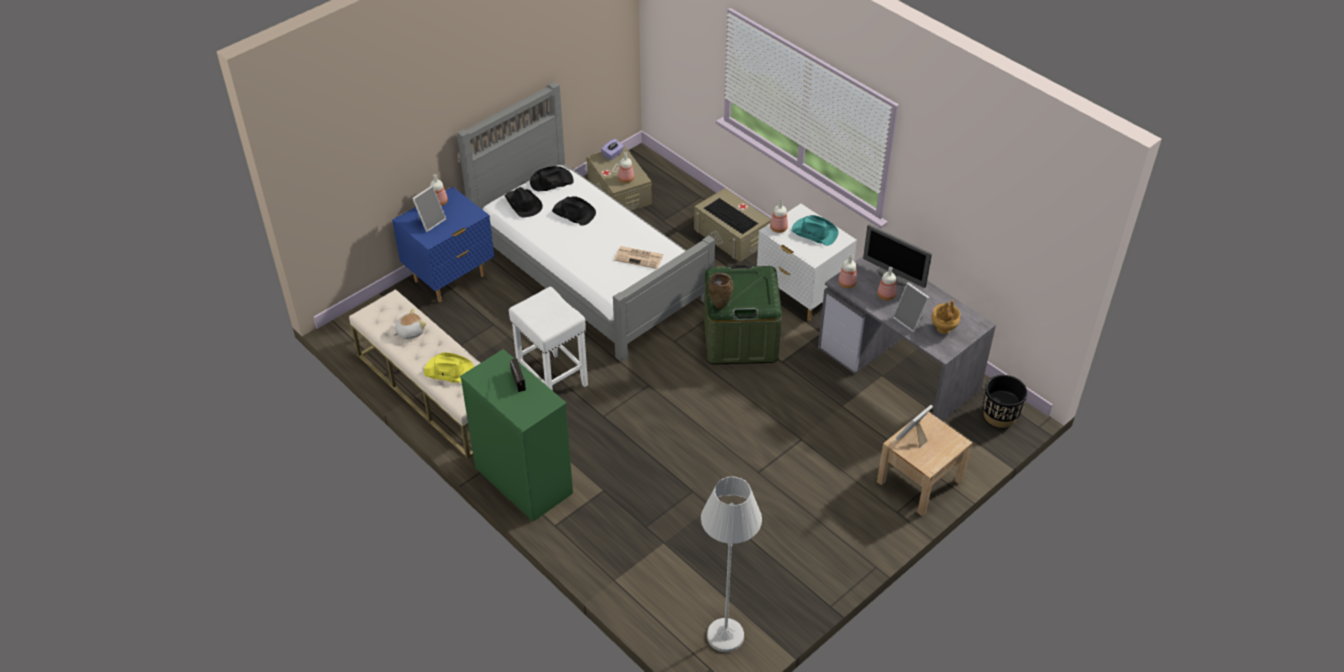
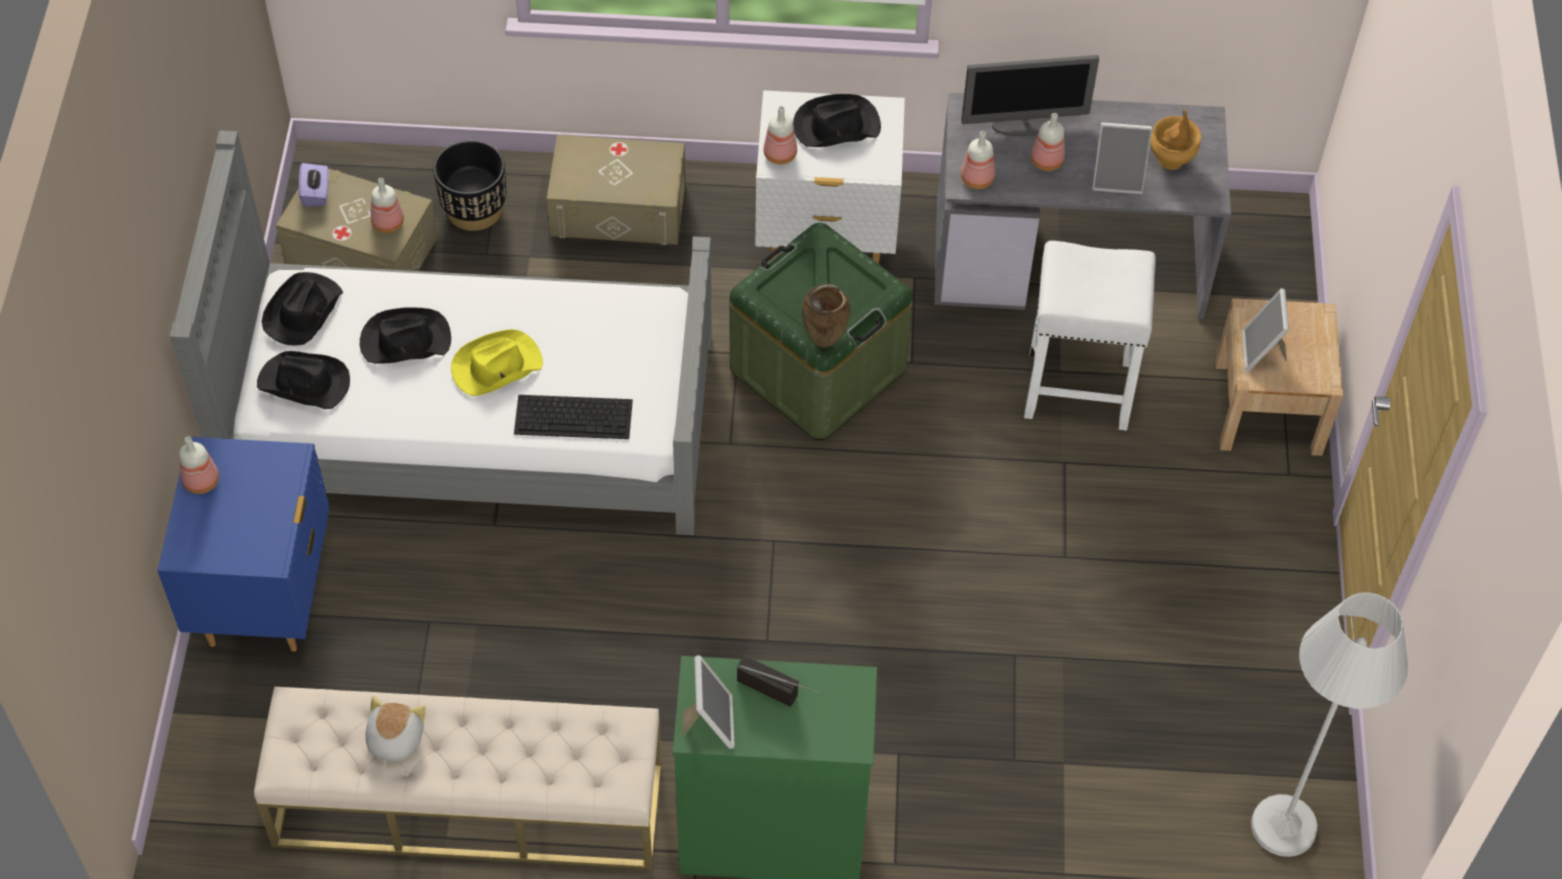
camera: 45 degrees left, 10 degrees up
(430, 221) = (229, 526): picture frame -> picture frame (710, 722)
(448, 370) = (537, 755): yellow hat -> yellow hat (495, 366)
(551, 379) = (625, 642): white stool -> white stool (1075, 390)
(639, 257) = (596, 345): newspaper -> none
(731, 216) = (621, 177): keyboard -> keyboard (574, 416)
(814, 232) = (835, 126): turquoise hat -> black hat
(1000, 415) = (1258, 235): black planter -> black planter (474, 209)

